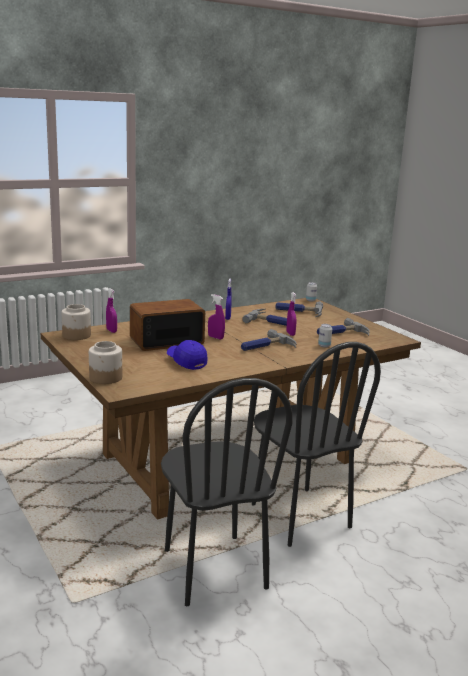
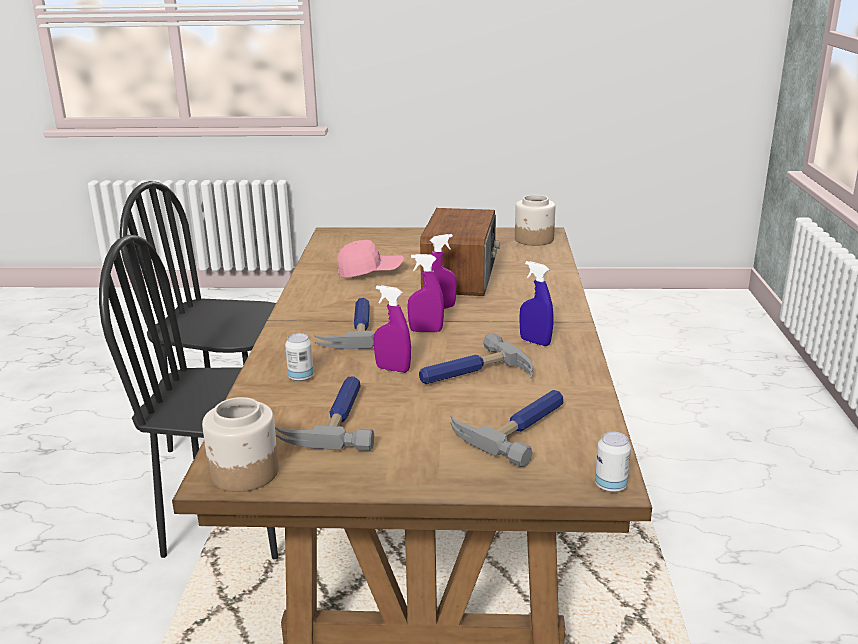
camera: 125 degrees right, 5 degrees up
(106, 378) = (376, 233): jar -> jar (244, 473)
(111, 331) = (537, 257): purple spray bottle -> purple spray bottle (426, 331)
(186, 362) = (370, 272): blue cap -> pink cap

